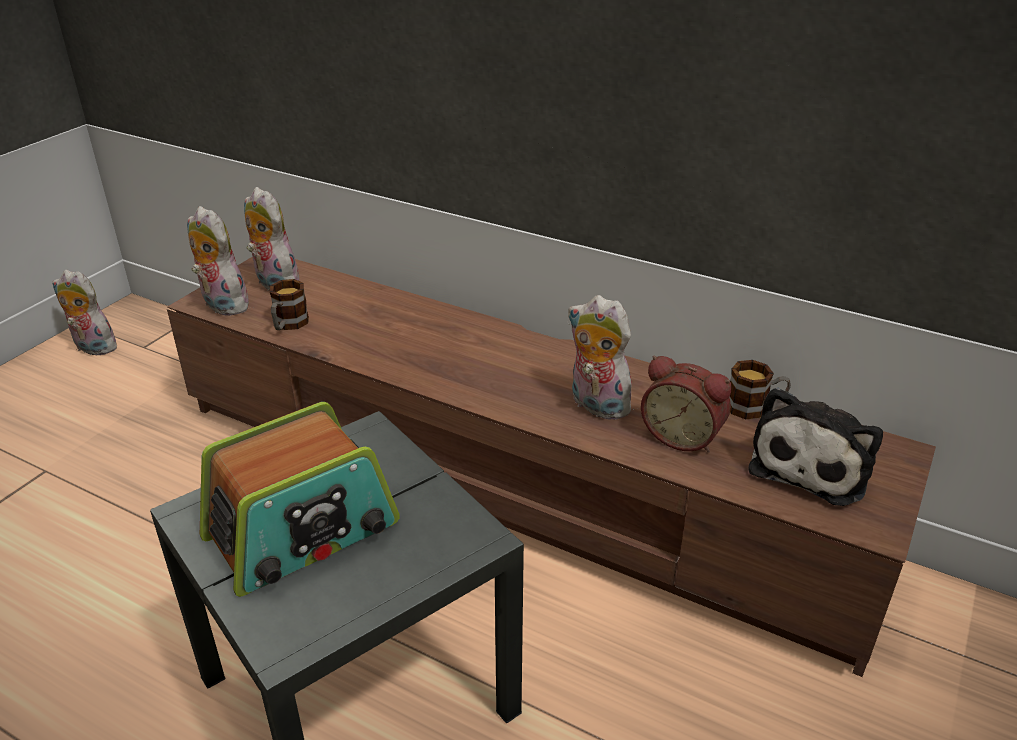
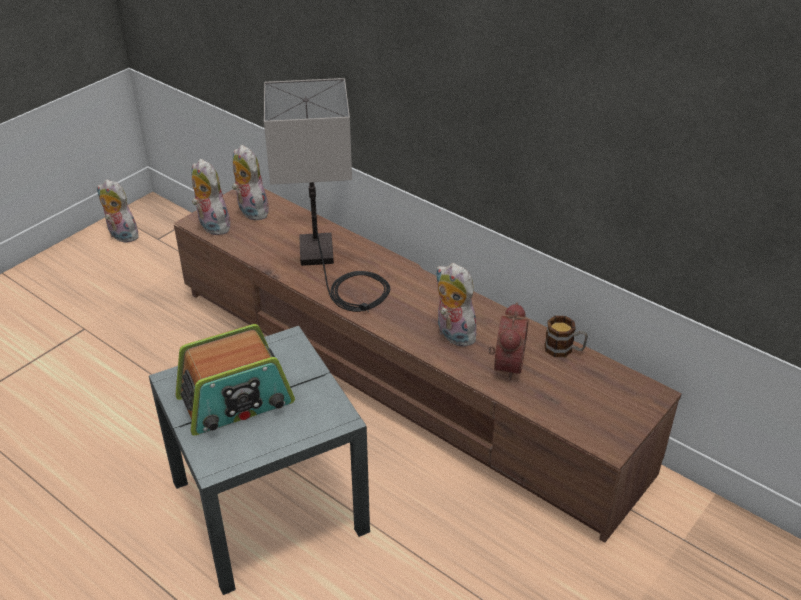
camera: 10 degrees right, 5 degrees up
(288, 325) = (255, 247): mug -> none
(403, 341) = (332, 269): none -> table lamp
(683, 436) = (505, 364): alarm clock -> alarm clock turned 120 degrees counterclockwise
(812, 464) = (587, 395): plush toy -> none

